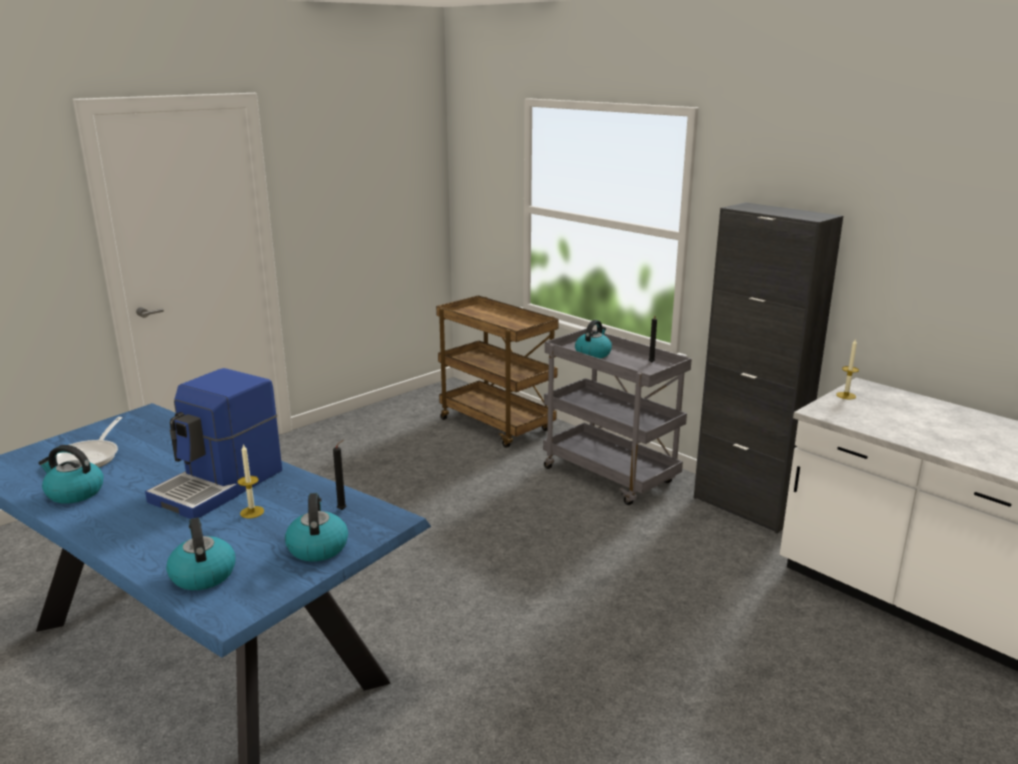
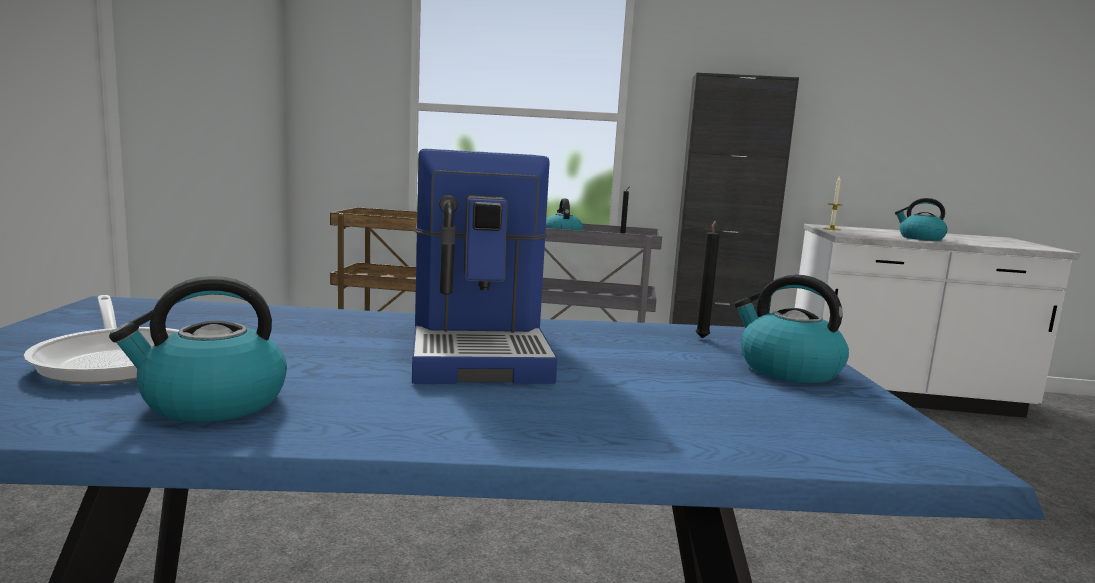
camera: 40 degrees left, 10 degrees down
(202, 574) = (760, 430): kettle -> kettle (920, 238)
(252, 512) = (608, 360): candle -> none

